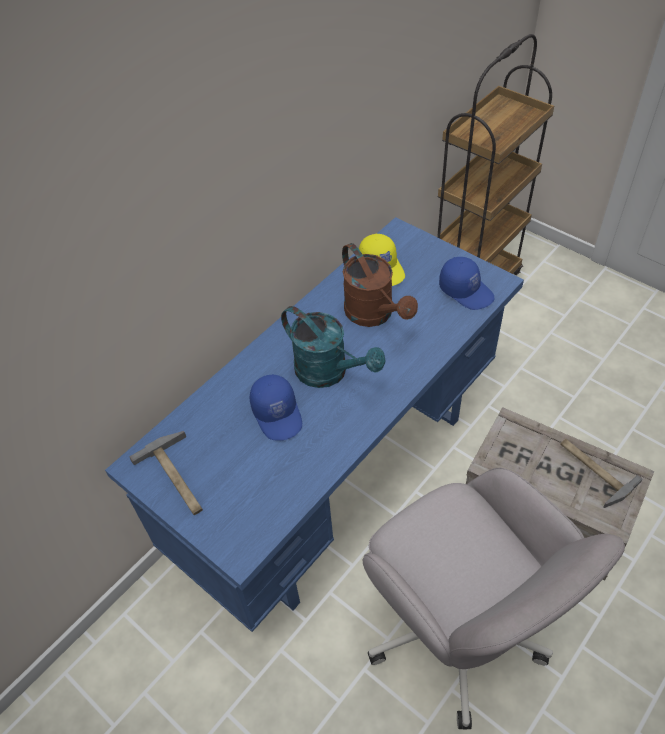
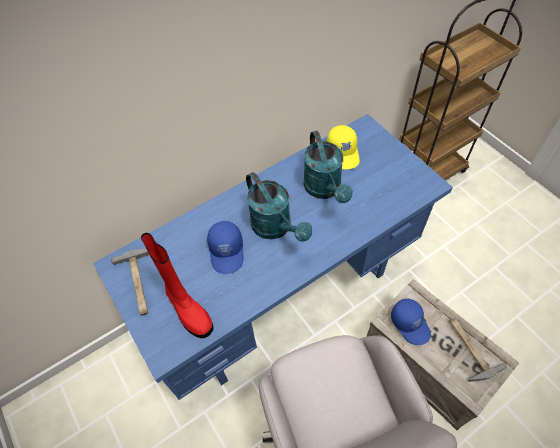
camera: 15 degrees right, 5 degrees up
(252, 493) = (188, 310): none -> red boot
(374, 315) = (325, 189): brown watering can -> turquoise watering can
(466, 290) = (403, 186): blue cap -> blue cap (410, 324)

